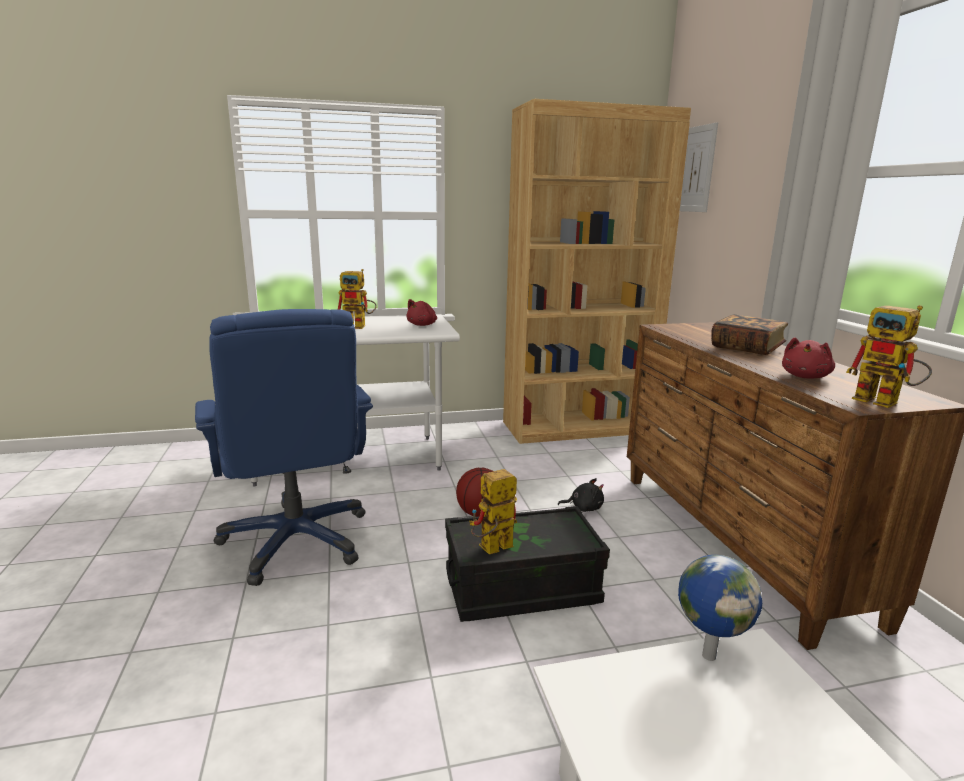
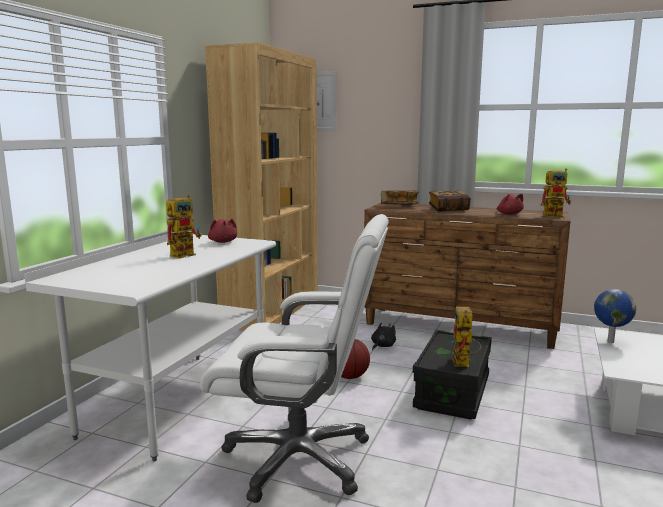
camera: 55 degrees left, 5 degrees down
(296, 541) = (300, 458): blue office chair -> white office chair
(704, 330) = (398, 206): none -> book

